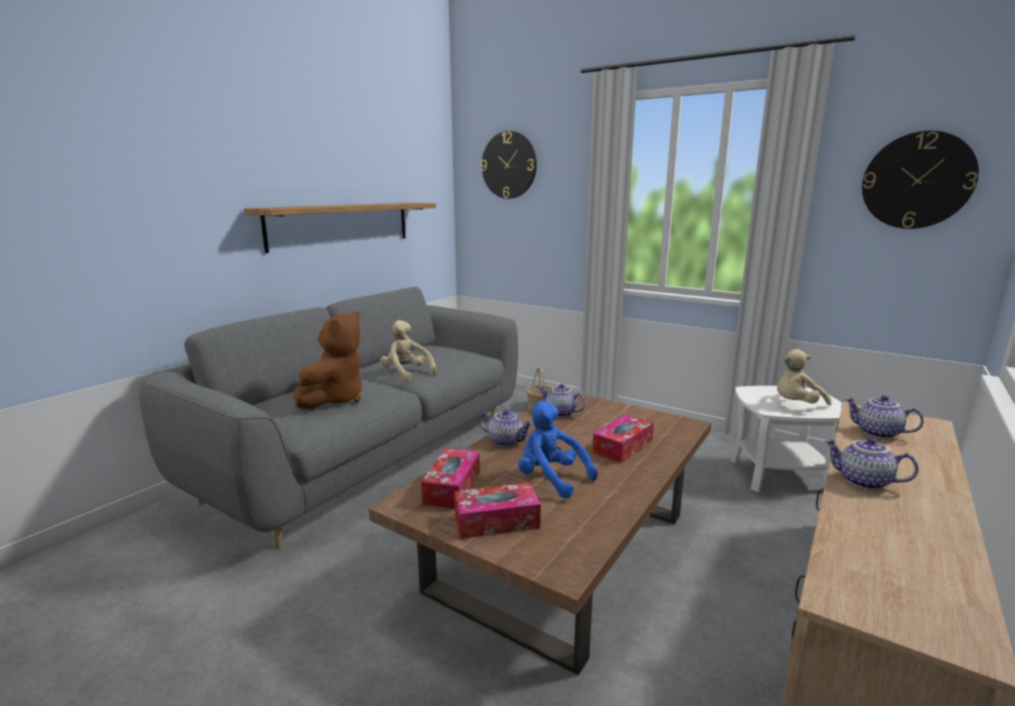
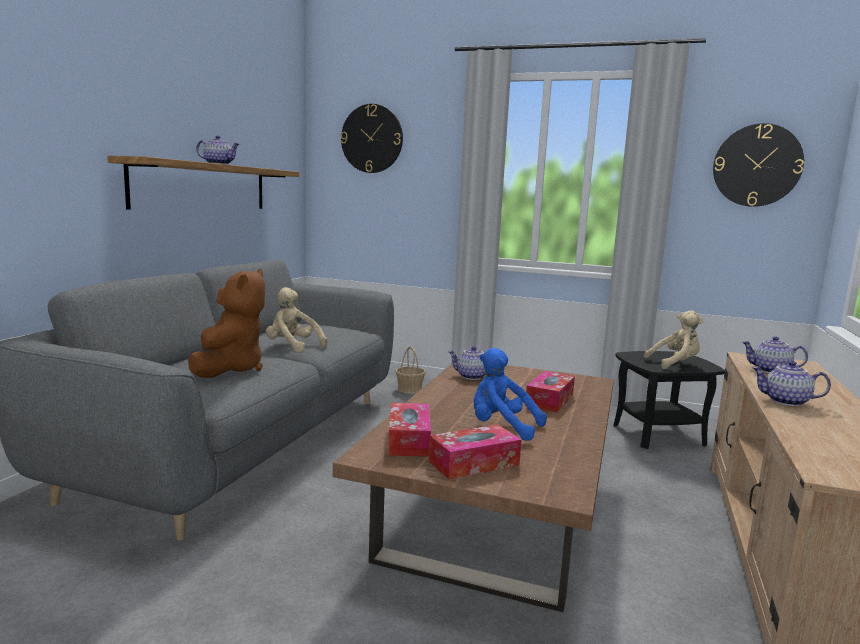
camera: 15 degrees left, 5 degrees down
(506, 441) = (435, 401): teapot -> teapot (219, 164)
(779, 475) = (658, 434): white side table -> black side table
(796, 405) = (675, 364): beige plush toy -> beige plush toy turned 150 degrees counterclockwise

